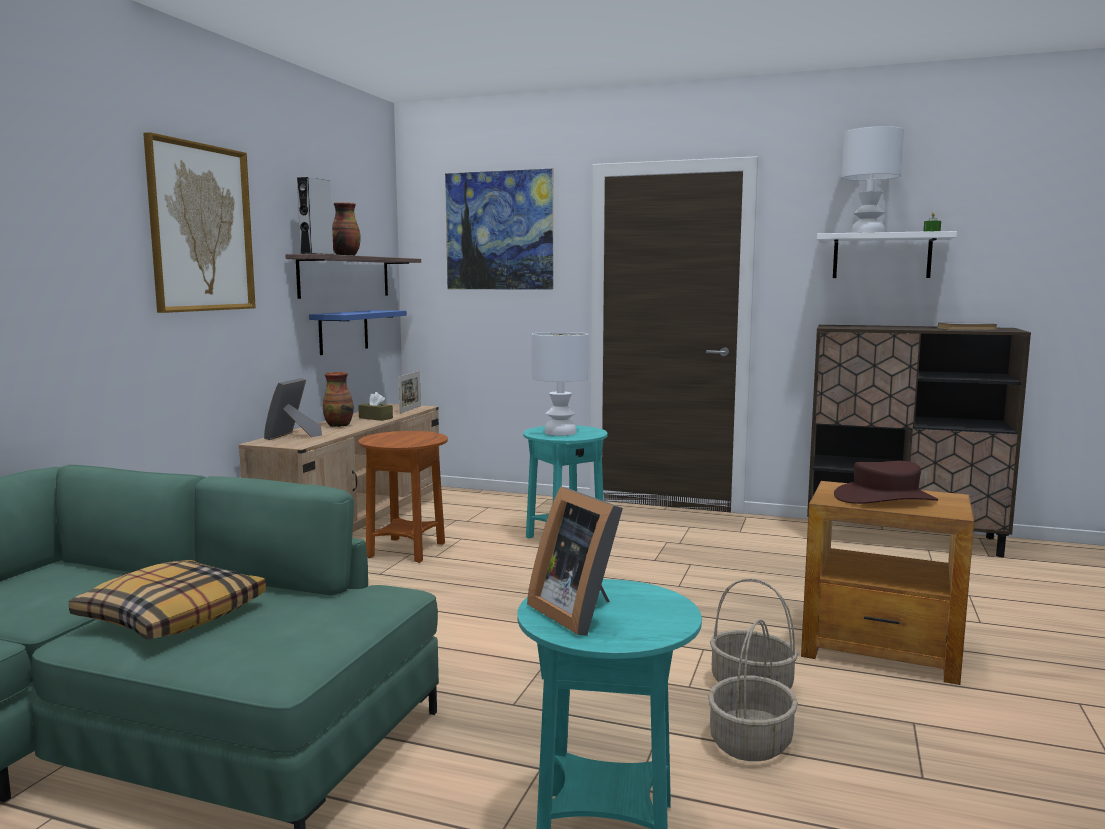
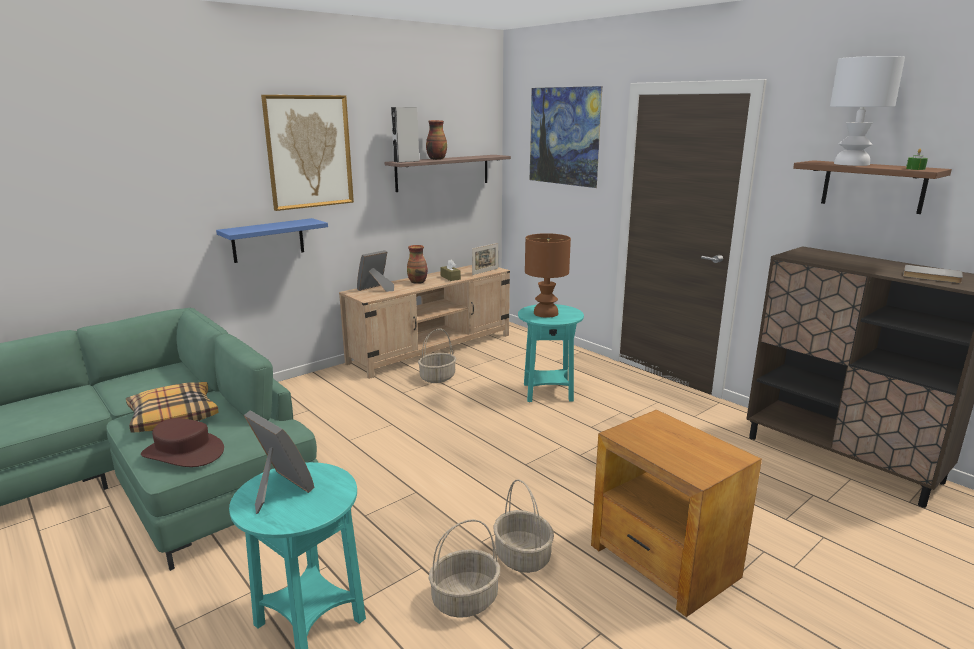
camera: 30 degrees right, 10 degrees up
(343, 331) = (440, 212): blue shelf -> blue shelf (268, 240)
(406, 551) = (437, 378): brown side table -> basket
(559, 432) = (545, 313): white table lamp -> brown table lamp
(579, 612) = (278, 490): picture frame -> picture frame turned 135 degrees clockwise
(881, 256) = (873, 186): white shelf -> brown shelf
(885, 498) = (672, 443): brown hat -> brown hat (184, 452)

